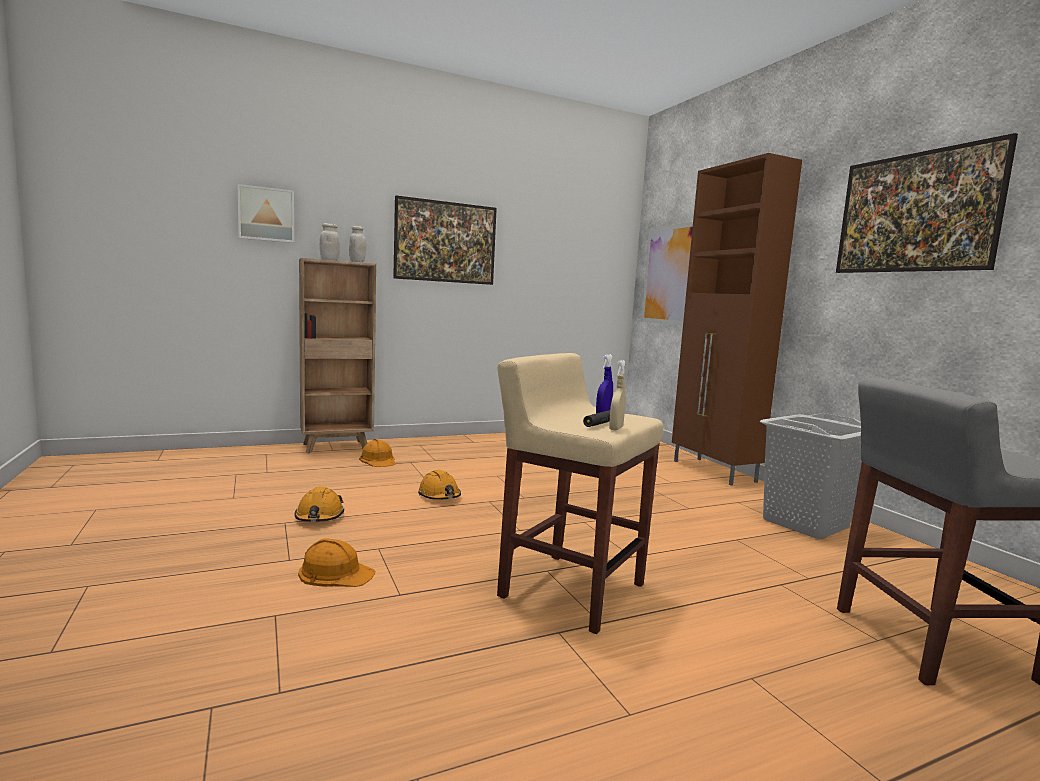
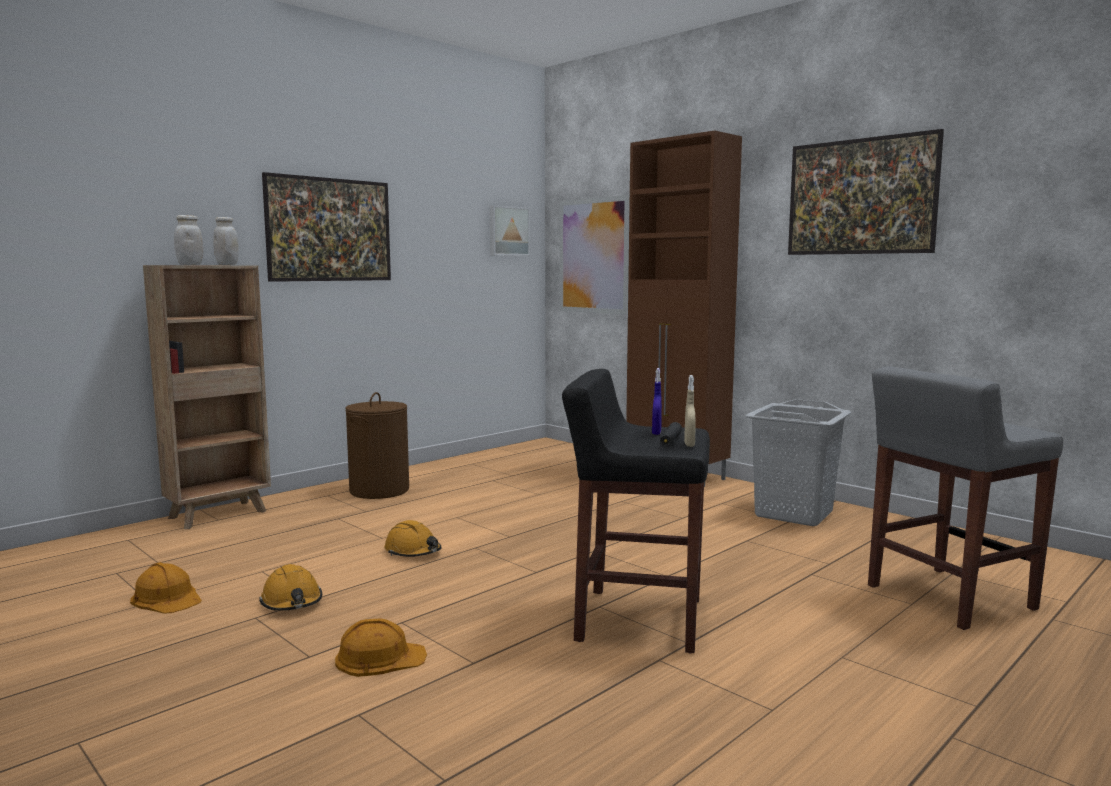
camera: 20 degrees left, 0 degrees up
(266, 214) = (89, 205): picture -> picture (508, 231)
(378, 460) = (293, 522): orange hard hat -> orange hard hat (167, 598)
(459, 447) = (379, 490): none -> brown laundry basket
(570, 589) = (637, 619): beige stool -> black stool

